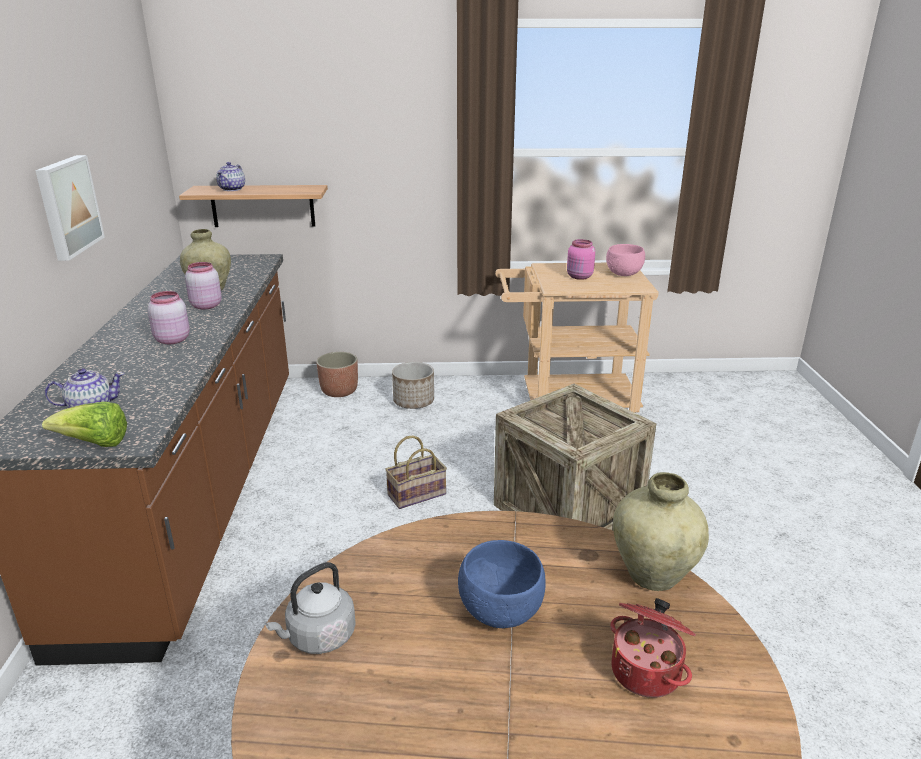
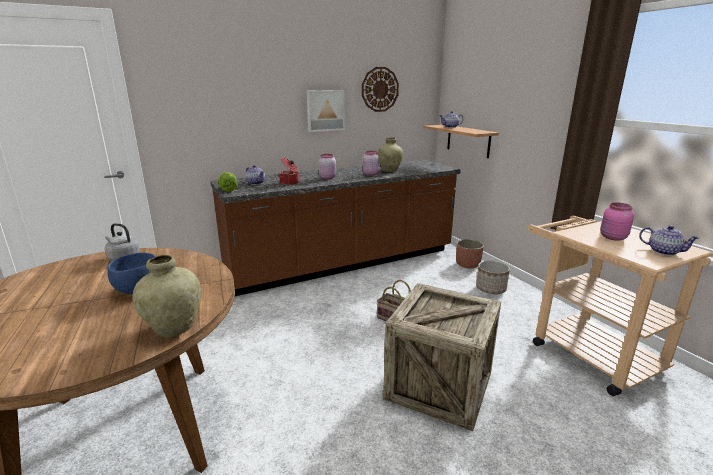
camera: 65 degrees right, 5 degrees down
(113, 141) = (380, 89): none -> wall clock
(623, 274) = (663, 251): pink bowl -> teapot
(647, 671) = (82, 336): cooking pot -> cooking pot (289, 183)

